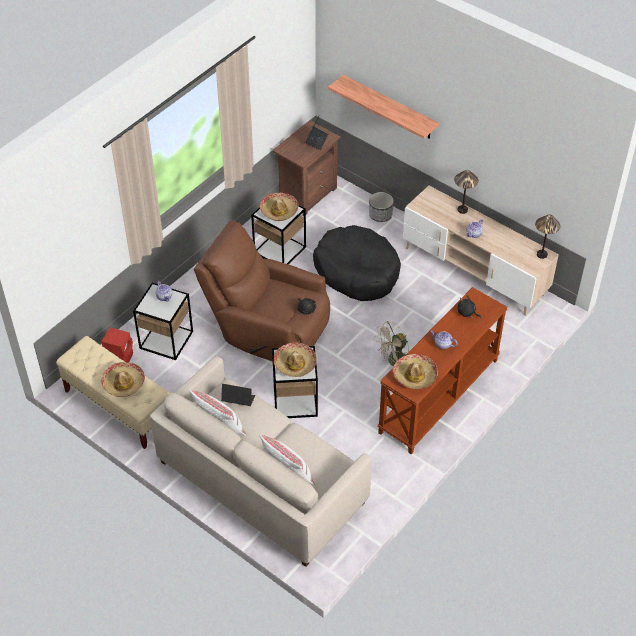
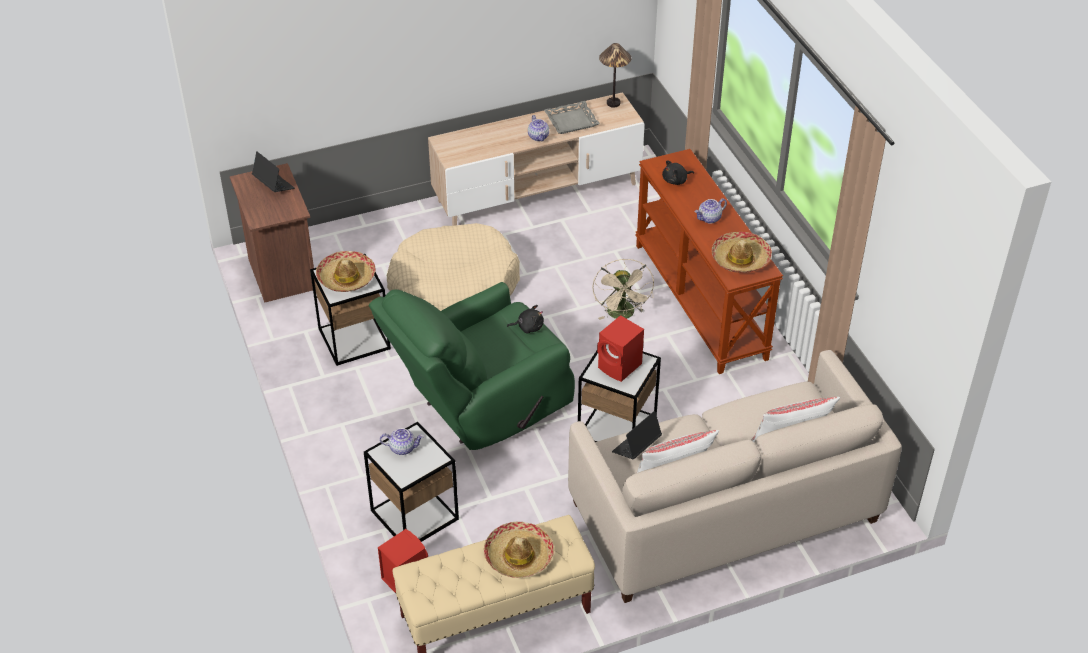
camera: 60 degrees left, 5 degrees down
(267, 329) = (479, 405): brown armchair -> green armchair
(295, 364) = (620, 367): hat -> red speaker
(357, 271) = (453, 285): black dog bed -> beige dog bed
(380, 215) = (380, 227): planter -> none
(389, 107) = (345, 71): shelf -> none
(462, 210) = (493, 129): table lamp -> none
(504, 242) = (571, 121): none -> grey tray

